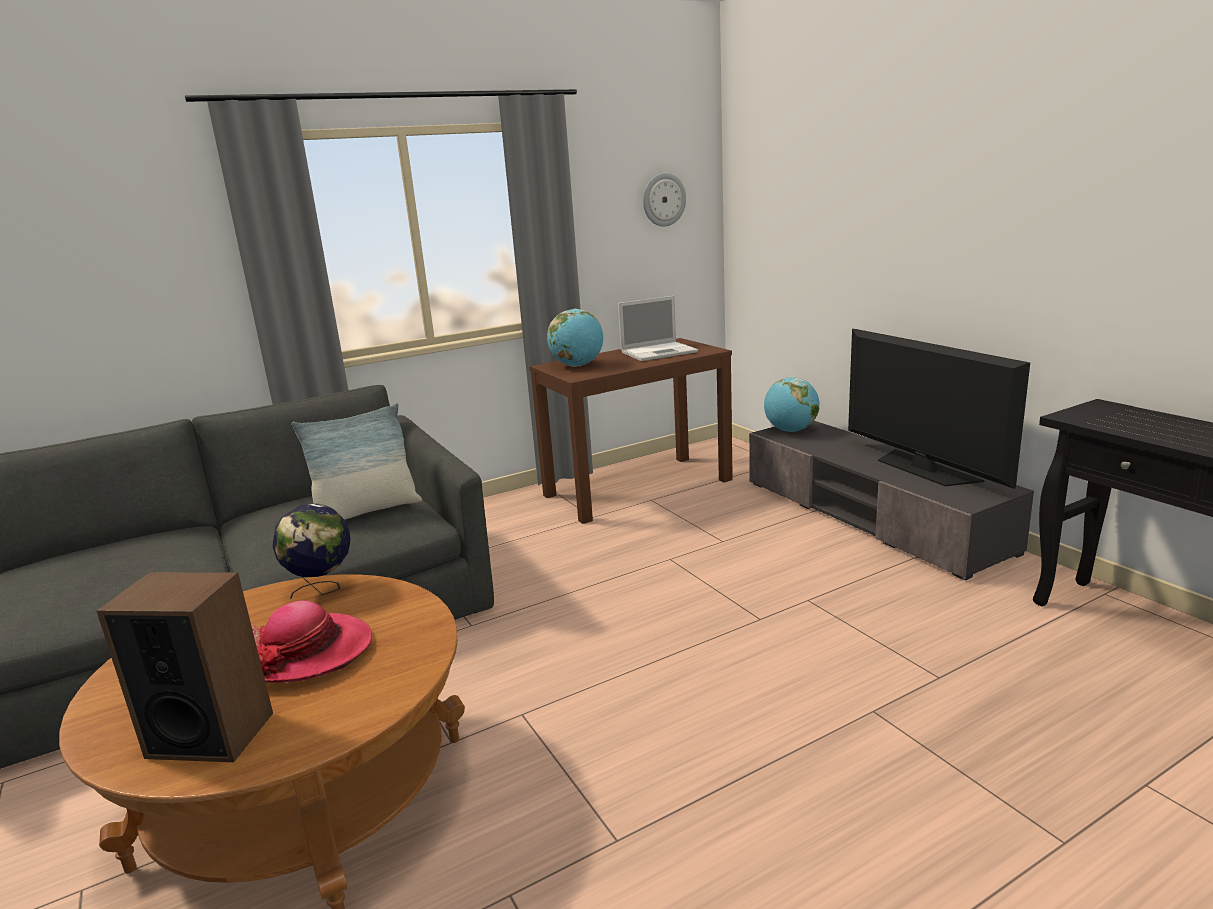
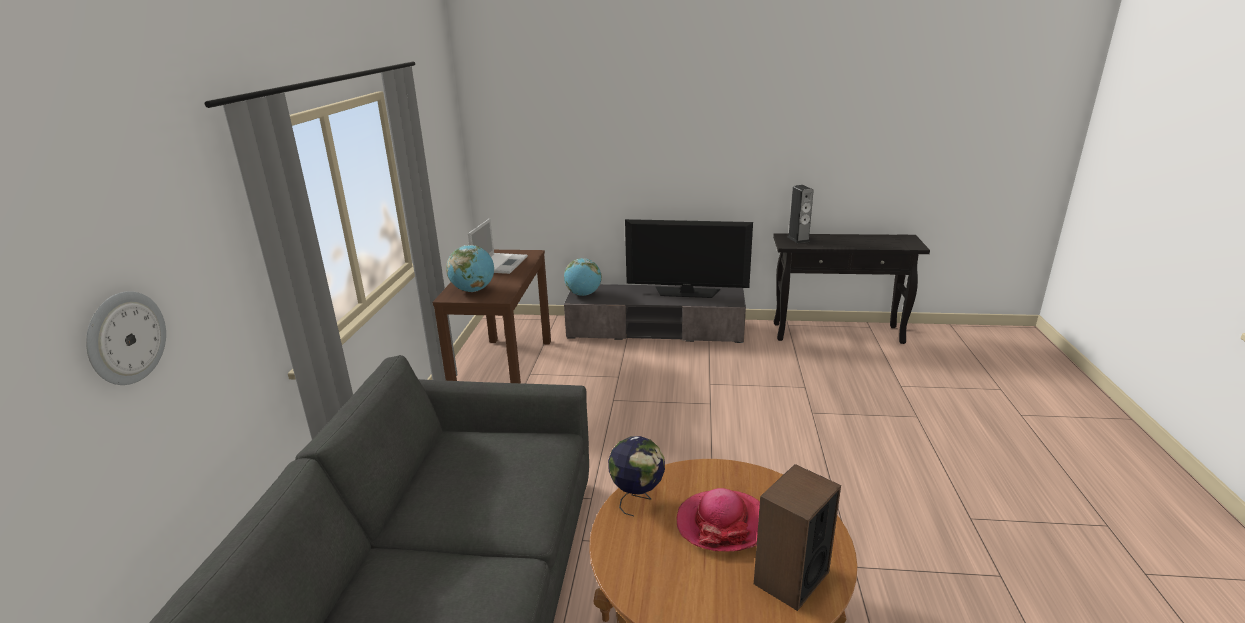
camera: 55 degrees left, 5 degrees up
(367, 512) = (505, 456): pillow -> none
(663, 200) = (443, 143): wall clock -> wall clock (125, 338)
(1120, 415) = (798, 239): none -> speaker

